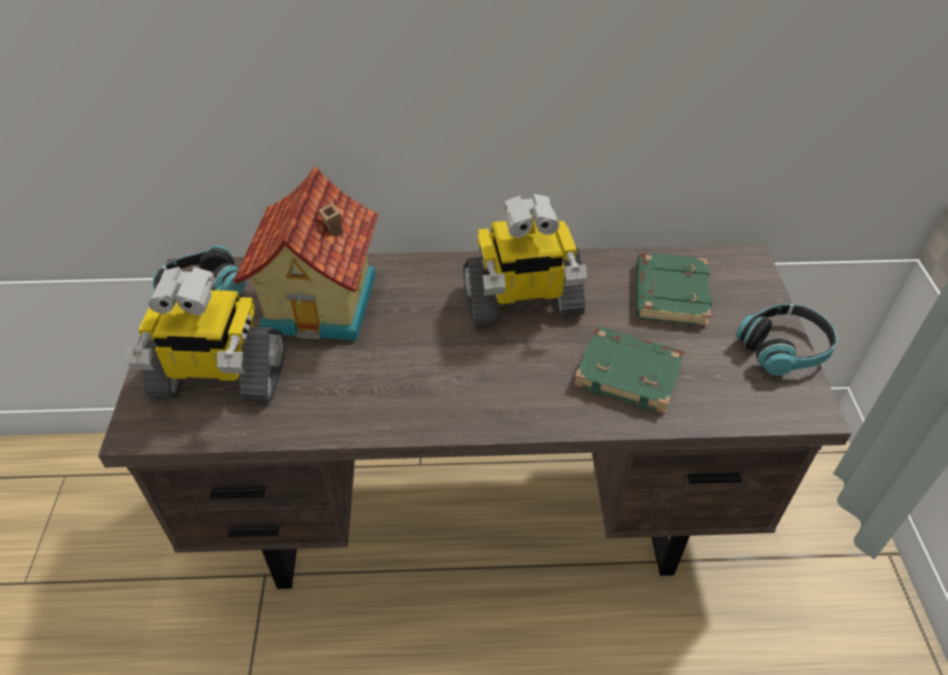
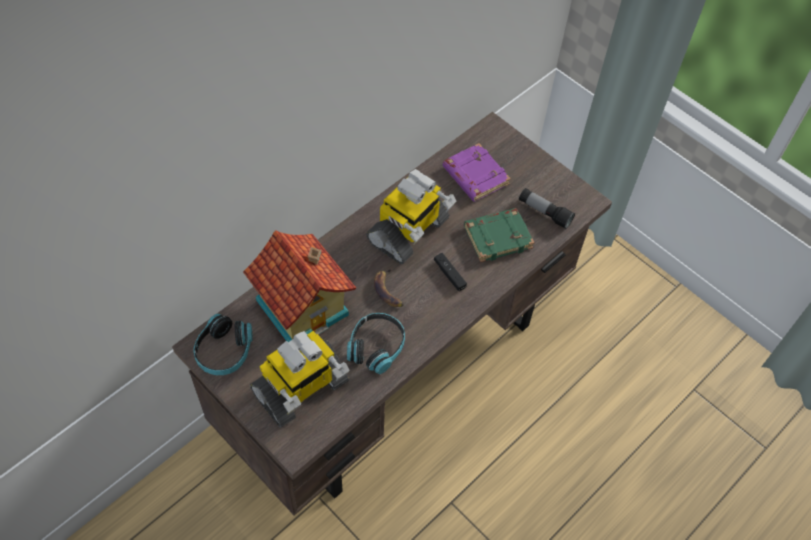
camera: 45 degrees left, 10 degrees up
(428, 345) = (388, 290): none -> banana
(519, 375) = (449, 275): none -> black game controller
(669, 293) = (474, 176): green book -> purple book
(726, 385) = (544, 213): none -> flashlight
(783, 349) = (551, 174): headphones -> headphones (376, 347)

